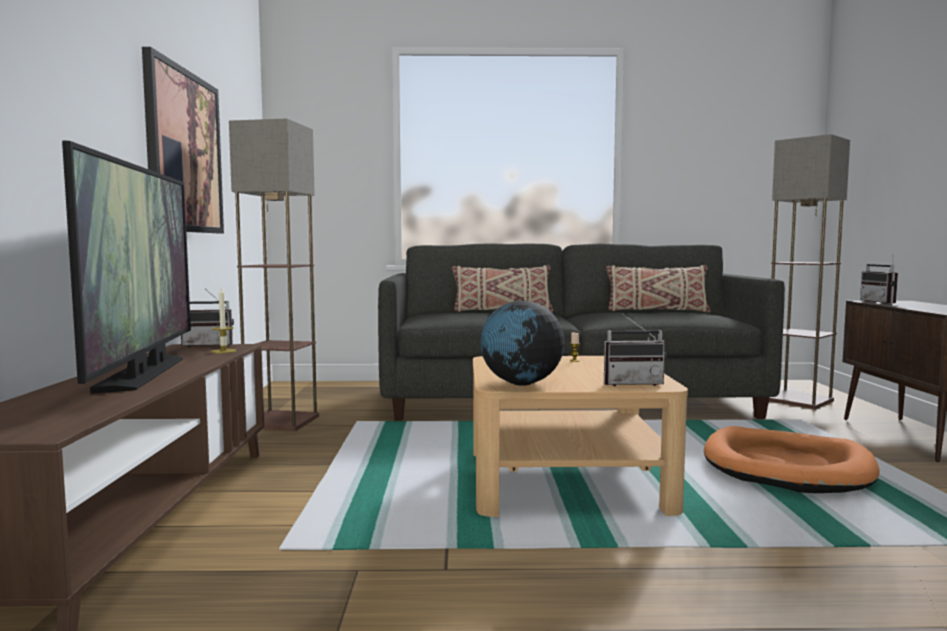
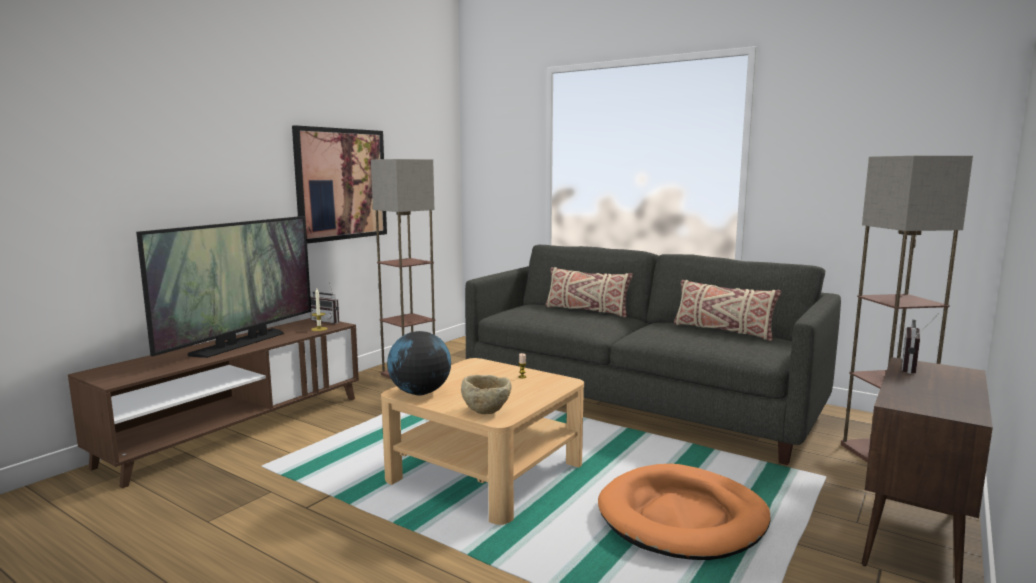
camera: 35 degrees right, 5 degrees up
(632, 383) = (486, 411): radio -> beige bowl

